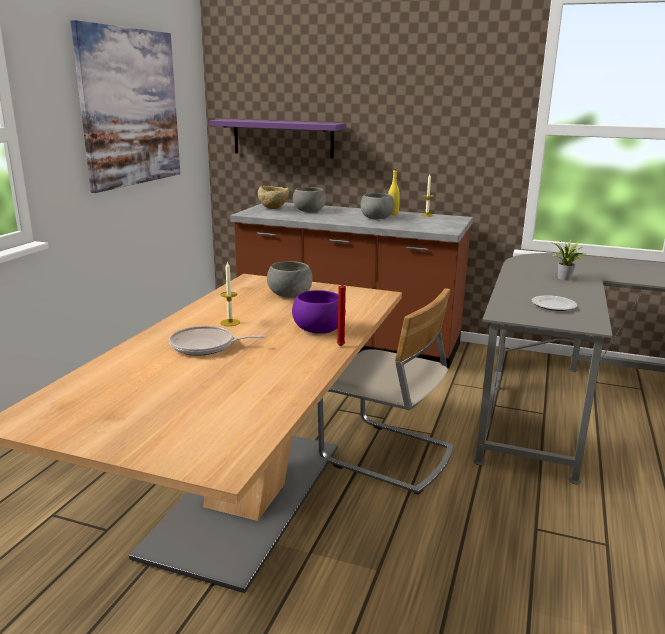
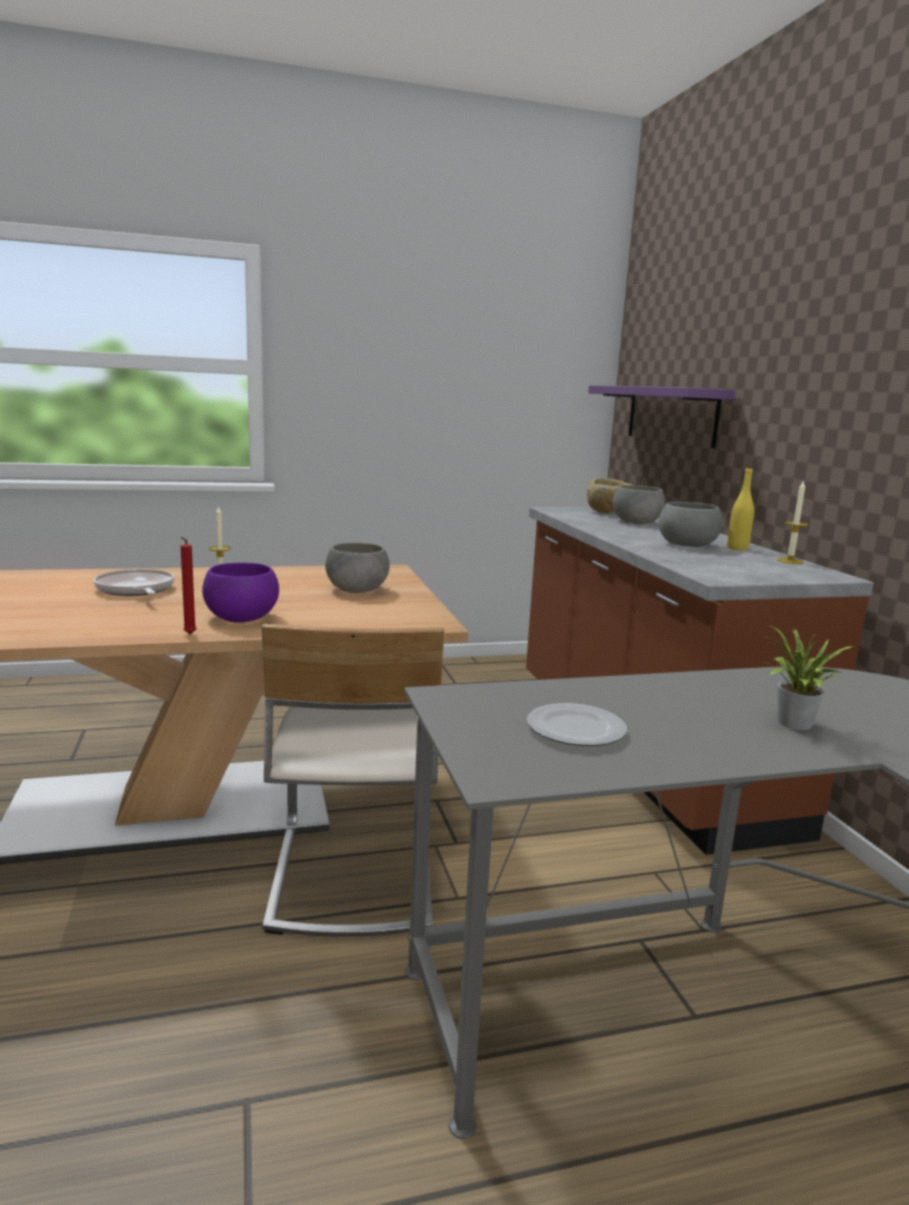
camera: 55 degrees right, 5 degrees down
(130, 108) = (451, 358): picture -> none

